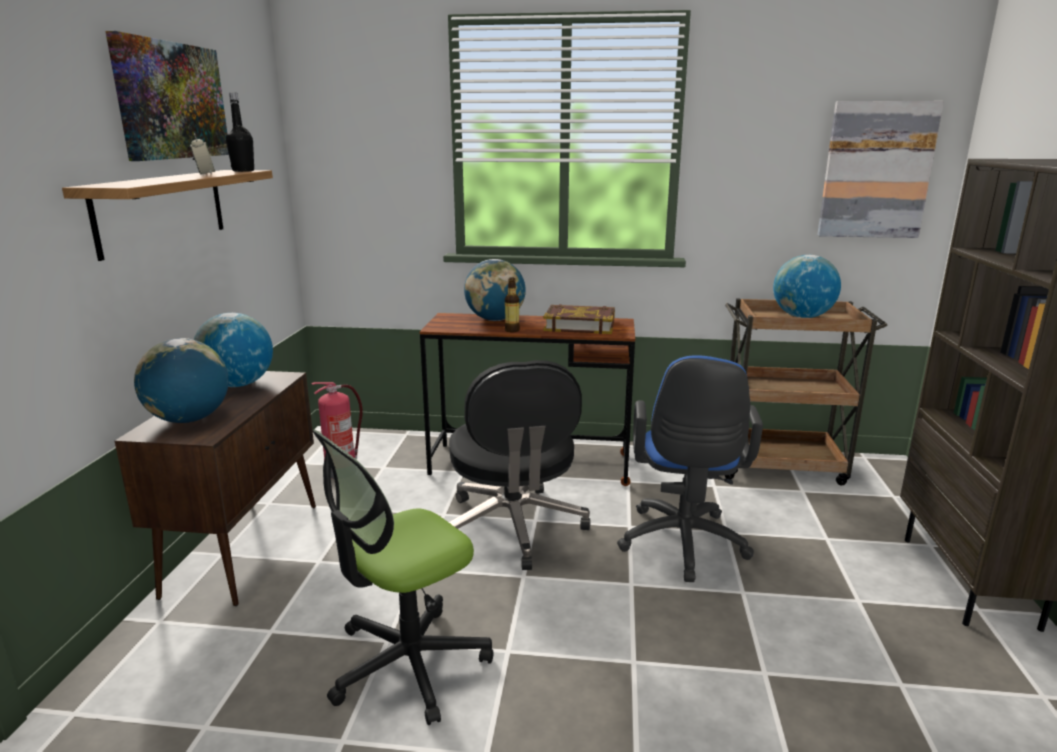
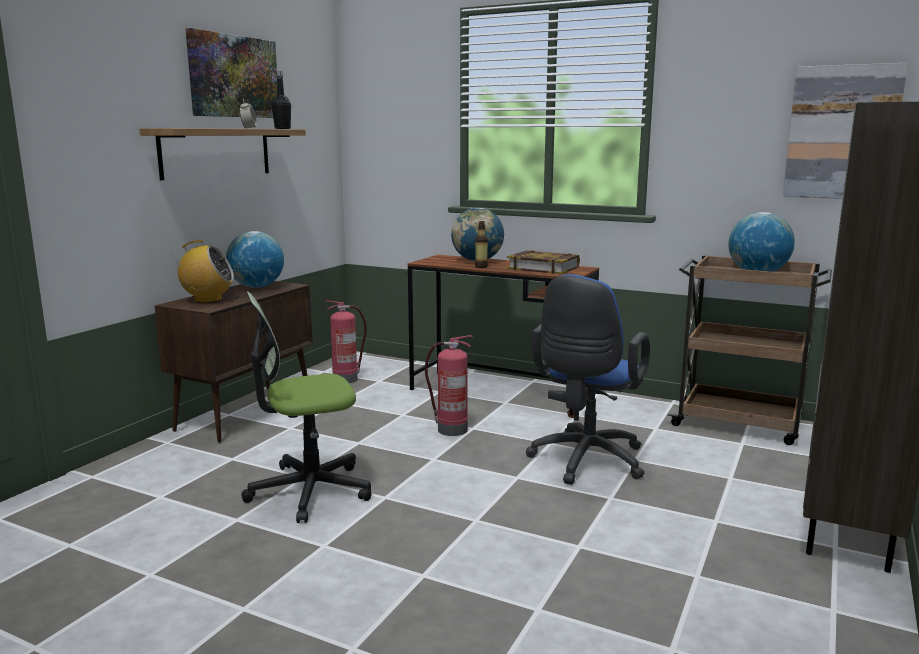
camera: 20 degrees right, 5 degrees down
(189, 419) = (207, 300): globe -> radio
(513, 527) = (450, 430): black office chair -> fire extinguisher

